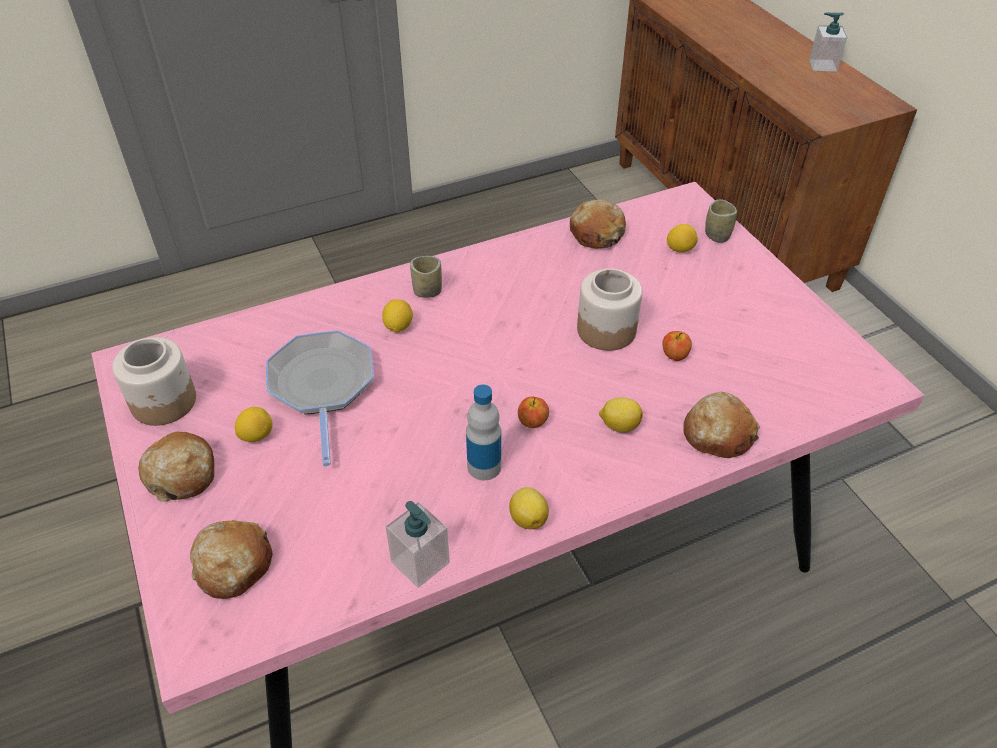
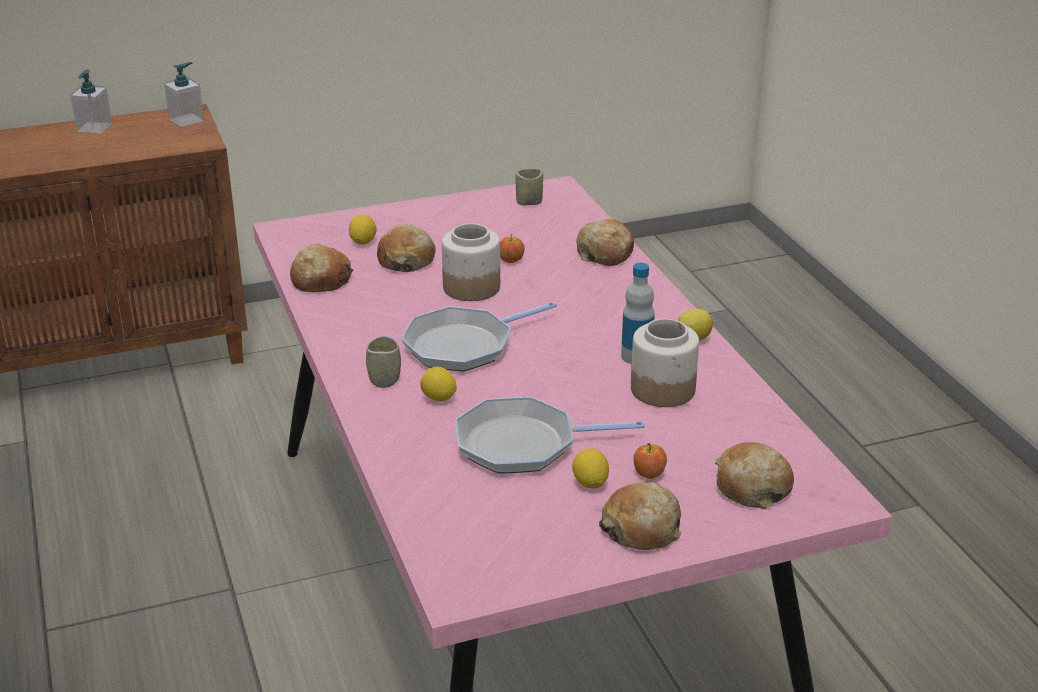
camera: 85 degrees left, 15 degrees down
(164, 402) = (533, 553): jar -> jar (663, 389)
(420, 562) = (740, 389): soap dispenser -> soap dispenser (186, 120)
(491, 334) = (464, 345): none -> frying pan
(532, 422) = (585, 330): apple -> apple (649, 474)
(619, 425) = (592, 292): lemon -> none
(651, 281) = (406, 260): none -> bread
(717, 235) = (348, 223): cup -> cup (529, 202)

